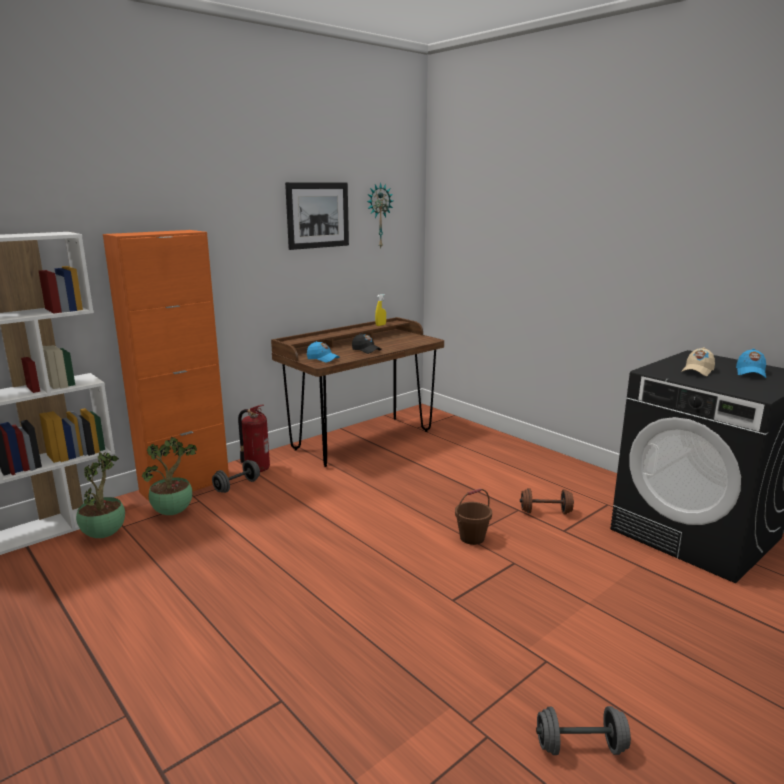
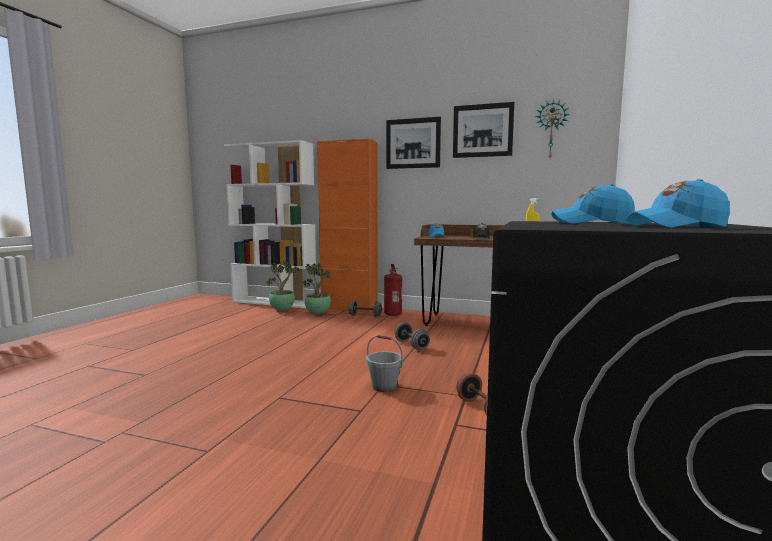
camera: 60 degrees right, 10 degrees down
(238, 231) = (413, 143): none -> picture
(472, 537) = (384, 386): brown bucket -> grey bucket
(580, 746) = (85, 486): grey dumbbell -> grey dumbbell (411, 345)
(697, 371) = (591, 223): beige cap -> blue cap

